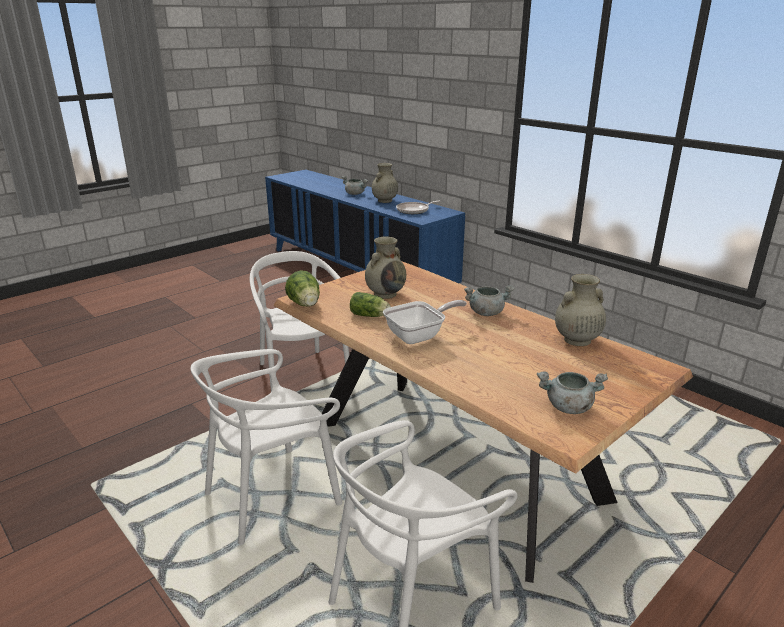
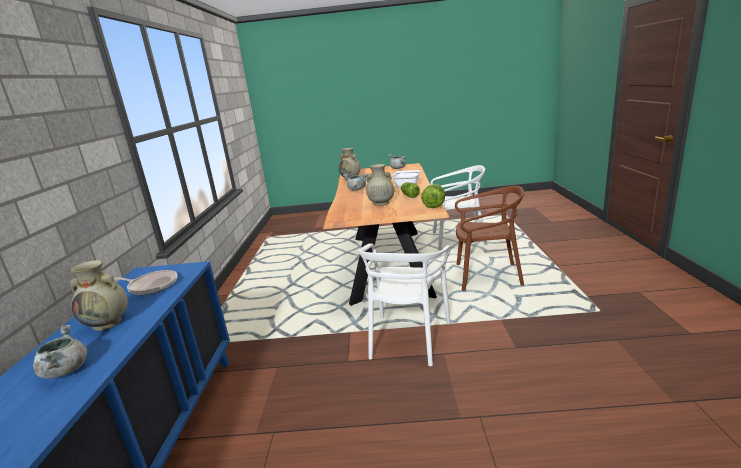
camera: 135 degrees left, 5 degrees down
(272, 495) = (487, 276): white chair -> brown chair

